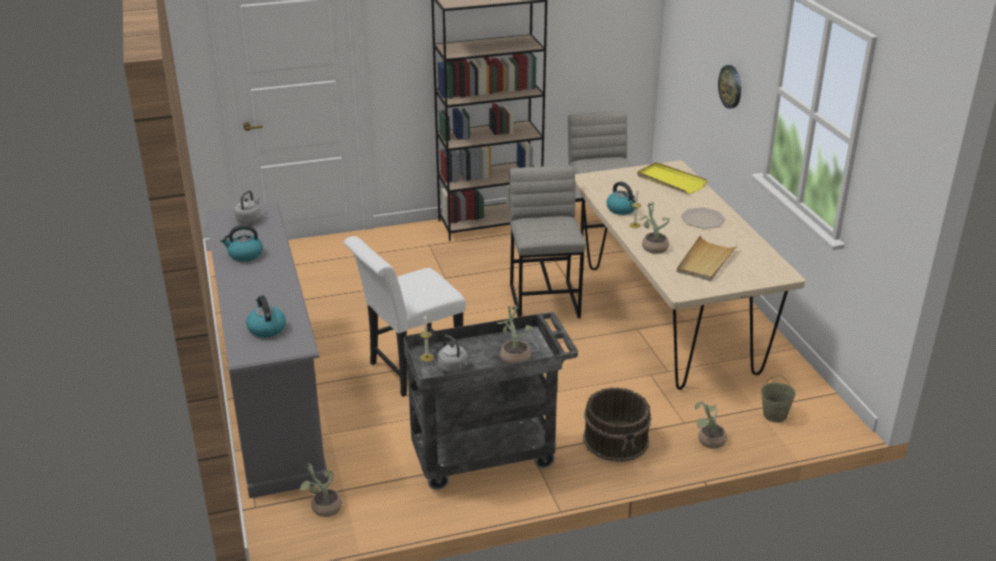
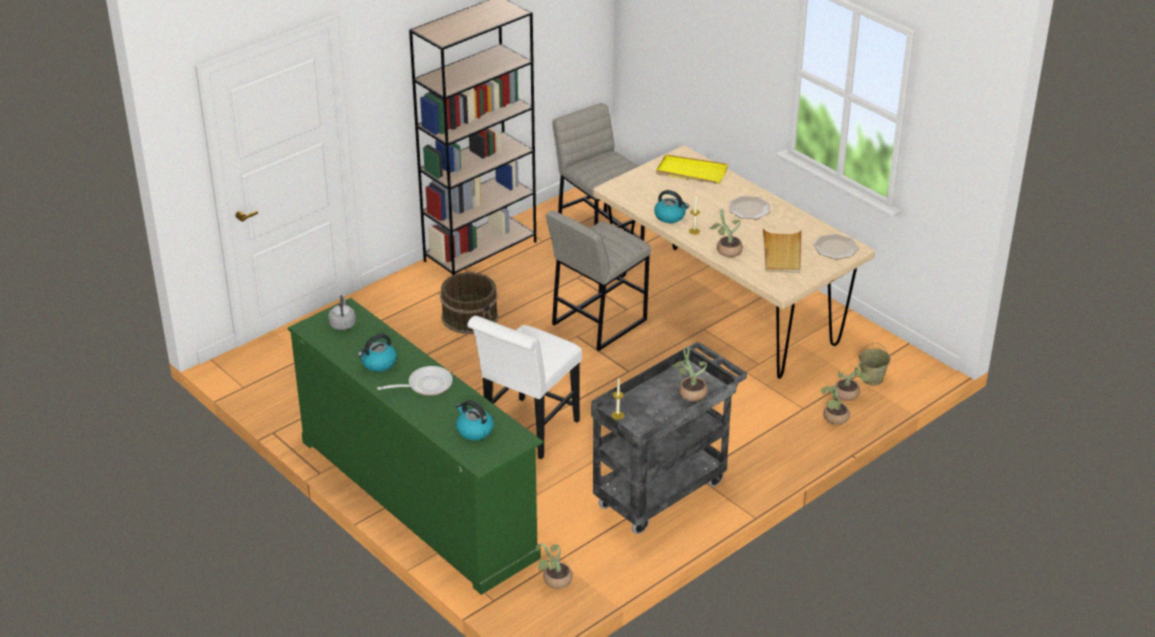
camera: 25 degrees left, 5 degrees up
(265, 281) = (426, 385): none -> frying pan
(271, 397) = (416, 497): grey cabinet -> green cabinet
(454, 368) = (649, 418): grey kettle -> none
(544, 300) = (597, 323): grey chair -> grey chair turned 105 degrees counterclockwise
(616, 440) = (758, 441): brown bucket -> brown bucket (470, 316)
(730, 86) = (730, 67): wall clock -> none
(739, 424) = (849, 395): none -> potted plant
(765, 269) = (836, 248): none -> plate

